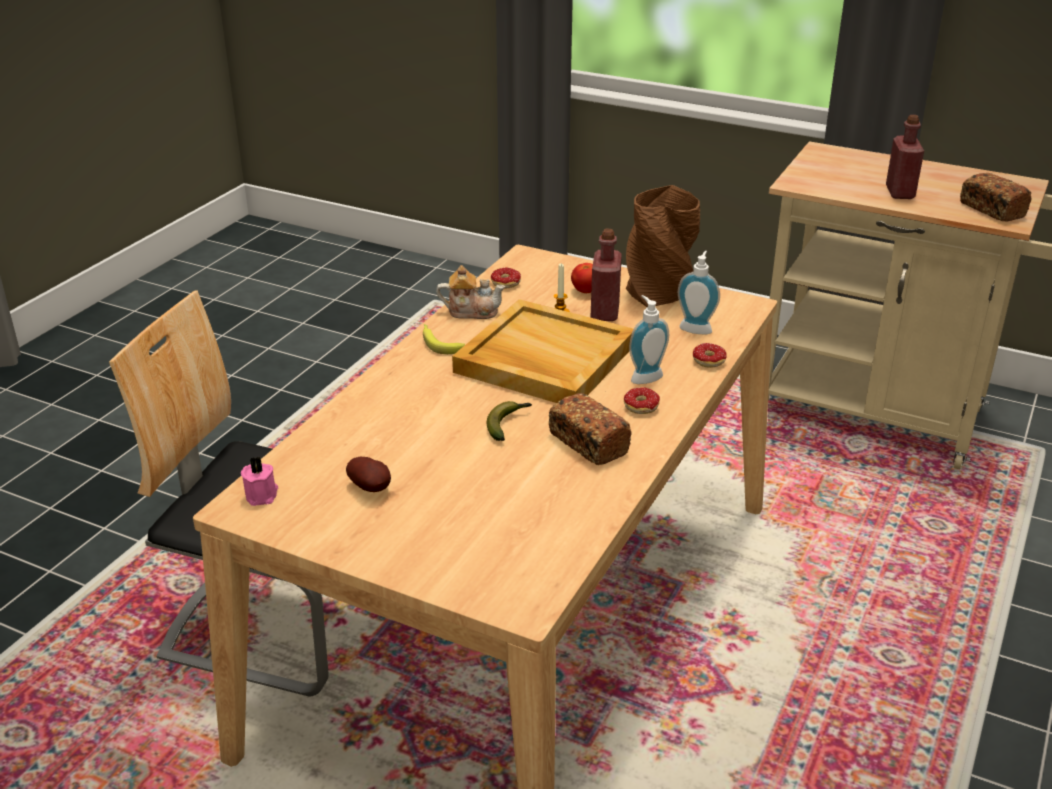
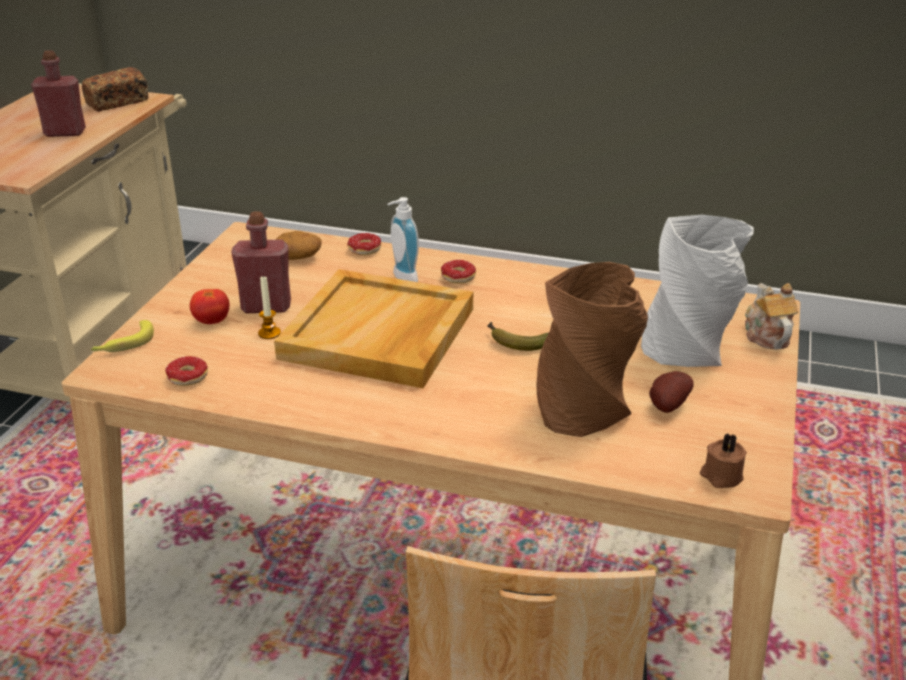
camera: 100 degrees left, 0 degrees up
(262, 495) = (720, 476): pink candle -> brown candle
(439, 343) = (355, 407): banana -> banana (124, 344)
(463, 525) = (689, 347): none -> grey vase
(471, 311) = (268, 394): teapot -> teapot (766, 335)
(588, 443) = (530, 299): bread -> none
(659, 294) = (220, 278): brown vase -> brown vase (584, 407)
(696, 328) = (298, 257): soap dispenser -> potato

